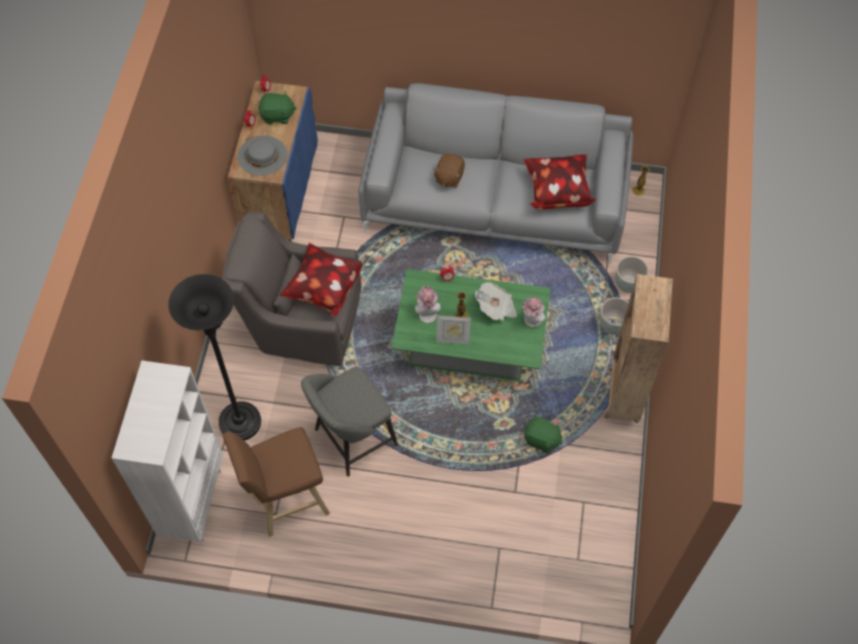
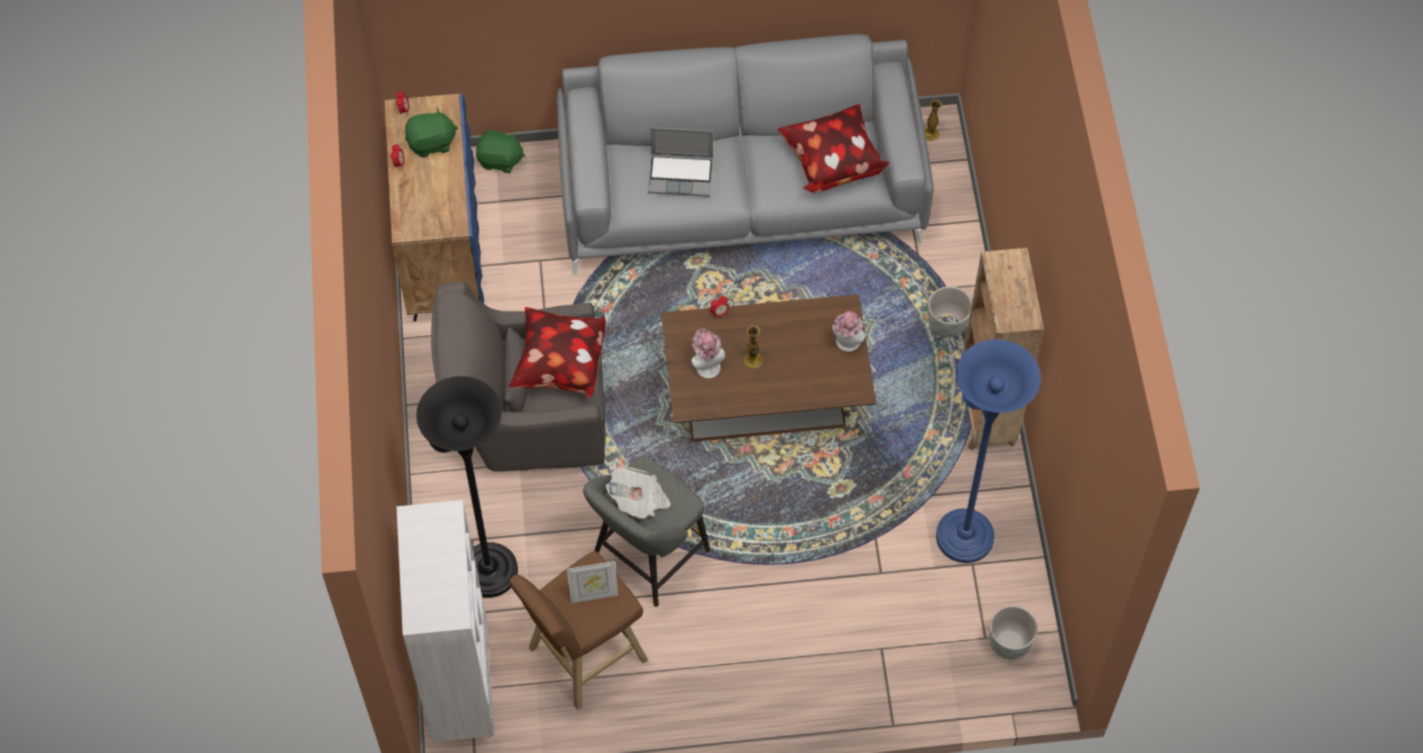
camera: 15 degrees left, 0 degrees up
(262, 155) = (429, 202): grey hat -> none
(449, 177) = (681, 175): brown plush toy -> laptop
(453, 339) = (751, 392): picture frame -> picture frame (593, 594)
(471, 345) = (767, 395): green coffee table -> brown coffee table
(496, 308) = (795, 337): newspaper -> newspaper (639, 500)
(541, 440) = (896, 497): green plush toy -> green plush toy (500, 160)
(584, 475) = (963, 529): none -> blue floor lamp
(628, 284) = (952, 265): grey planter -> grey planter (1010, 644)

